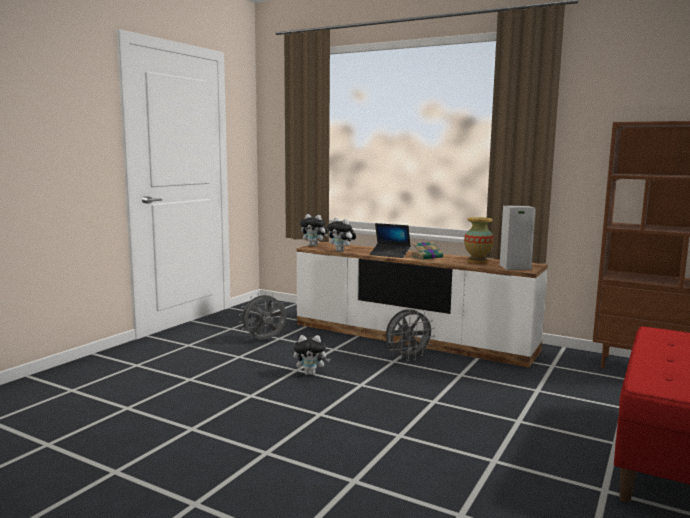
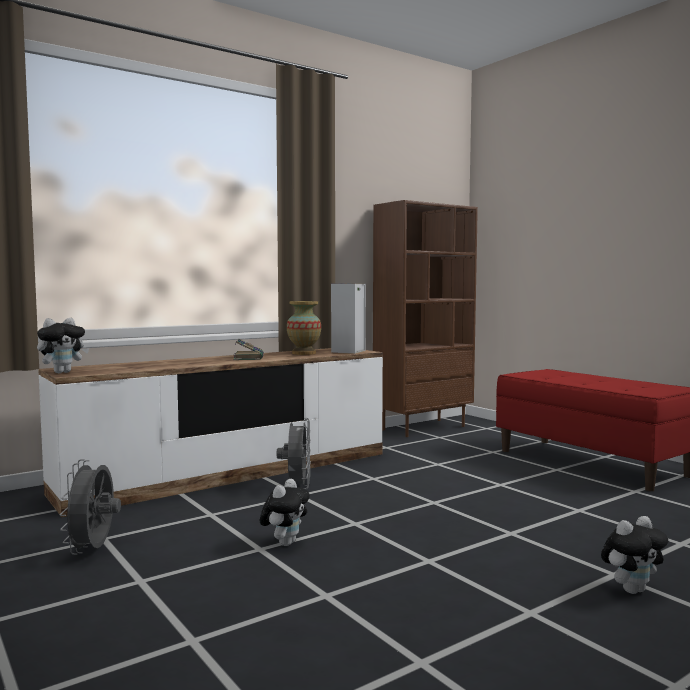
camera: 65 degrees left, 5 degrees down
(341, 251) = (138, 369): plush toy -> plush toy (632, 589)
(390, 254) = (207, 362): laptop -> none

